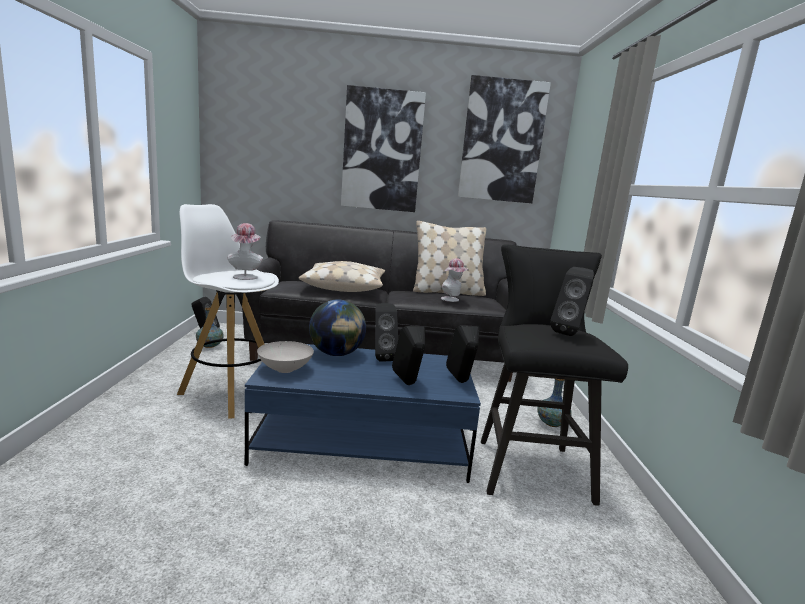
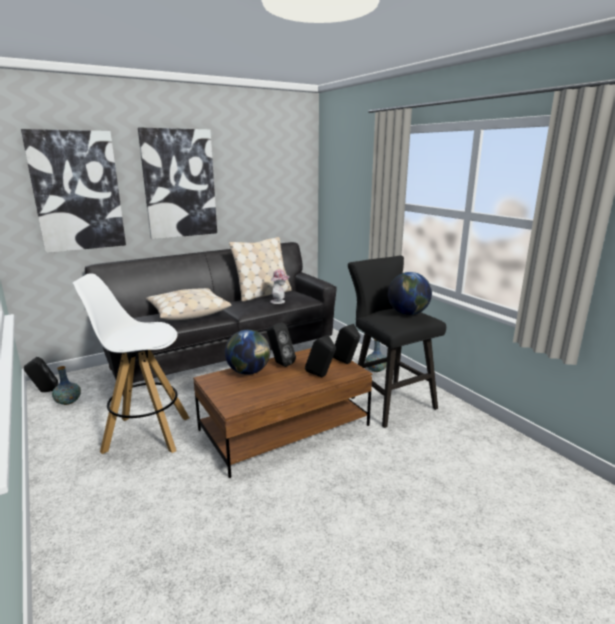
camera: 30 degrees left, 5 degrees up
(245, 276) = (150, 332): hat -> none
(285, 369) = (234, 396): white bowl -> none
(363, 441) = (284, 427): blue coffee table -> brown coffee table
(502, 141) = (274, 164): picture -> picture (77, 191)
(569, 333) = (408, 313): black speaker -> globe

